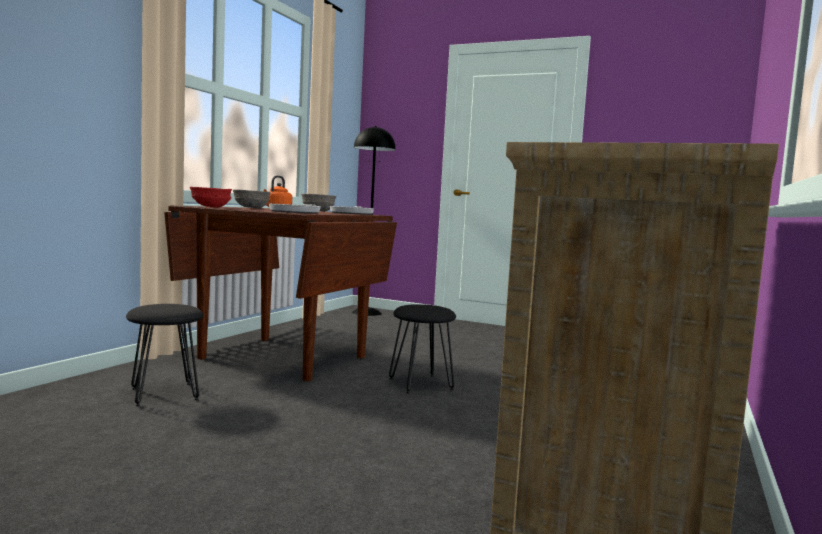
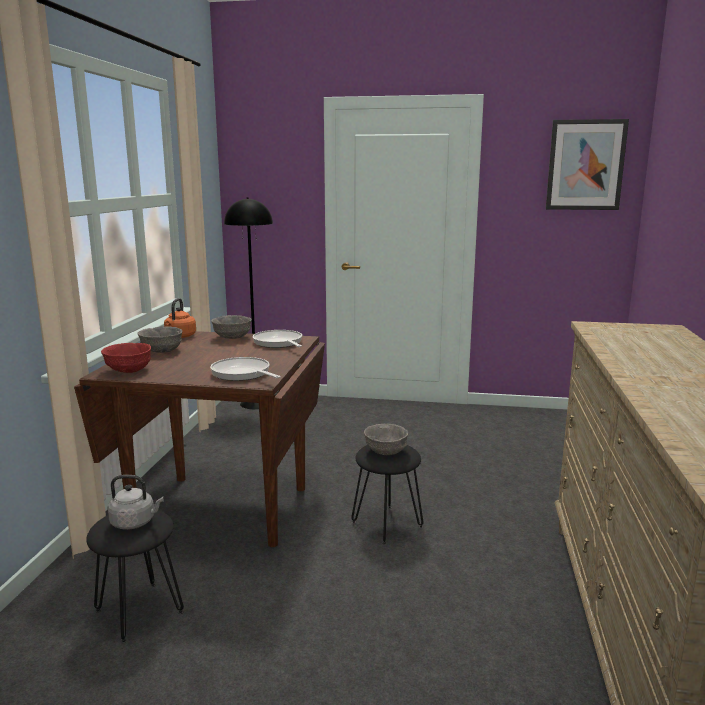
camera: 15 degrees left, 10 degrees up
(170, 307) = (135, 522): none -> grey kettle
(423, 307) = (386, 451): none -> grey bowl
(689, 97) = (585, 165): none -> picture

